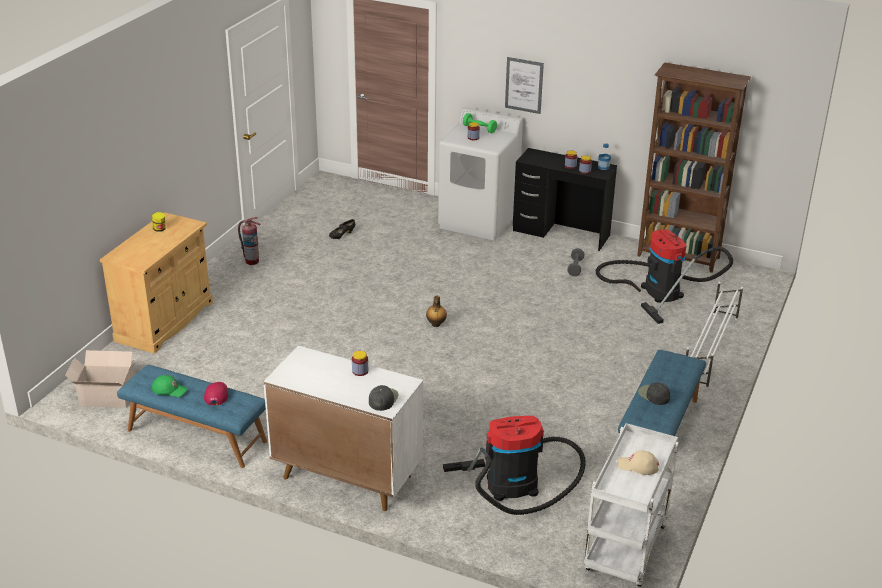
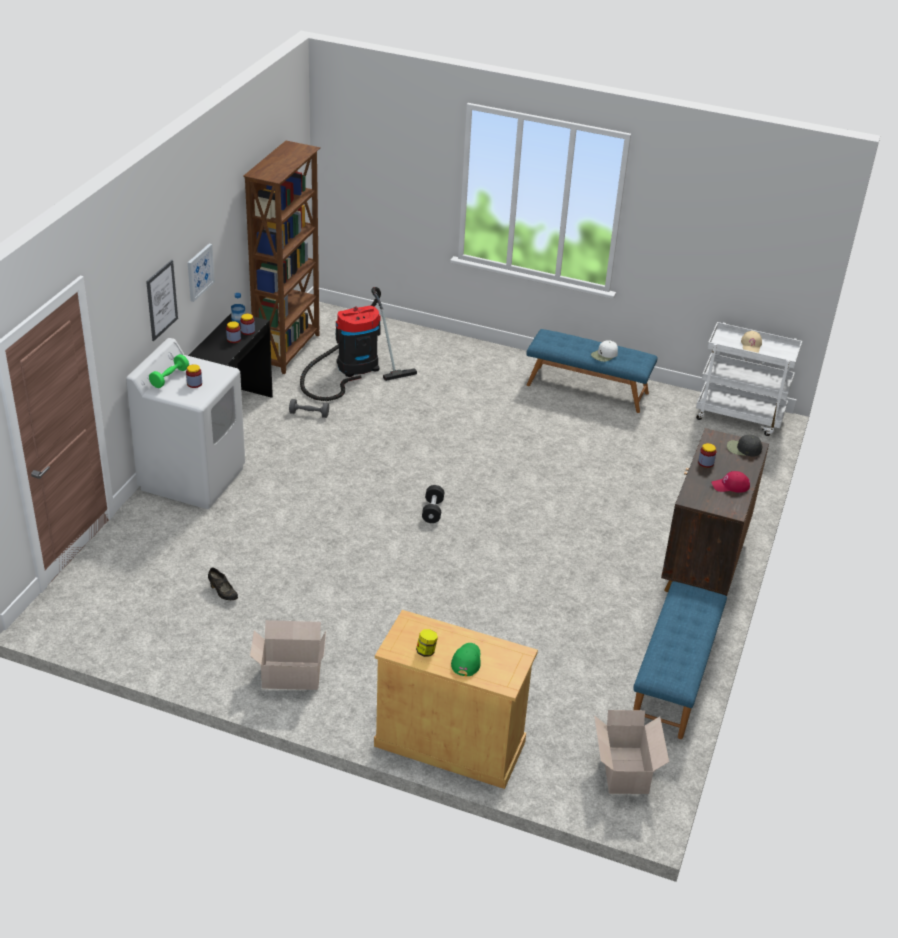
camera: 95 degrees left, 5 degrees up
(170, 389) = (685, 651): green cap -> green cap (466, 660)
(216, 395) = (683, 613): red cap -> red cap (730, 486)
(252, 261) = (289, 675): fire extinguisher -> cardboard box
(346, 476) = (703, 565): white cabinet -> brown cabinet
(436, 324) = (432, 511): bottle -> black dumbbell
(518, 484) = (679, 465): vacuum cleaner -> none
(581, 100) = (199, 272): none -> picture
(653, 395) = (604, 355): black cap -> white cap
(710, 349) = (457, 351): white shoe rack -> none

